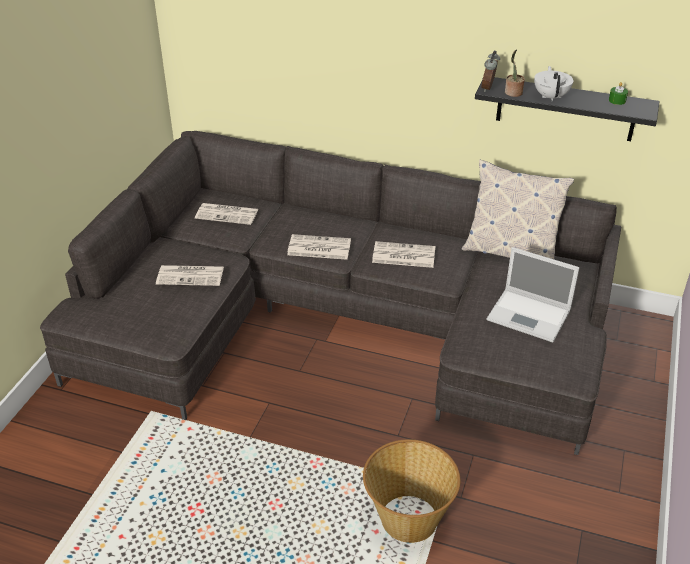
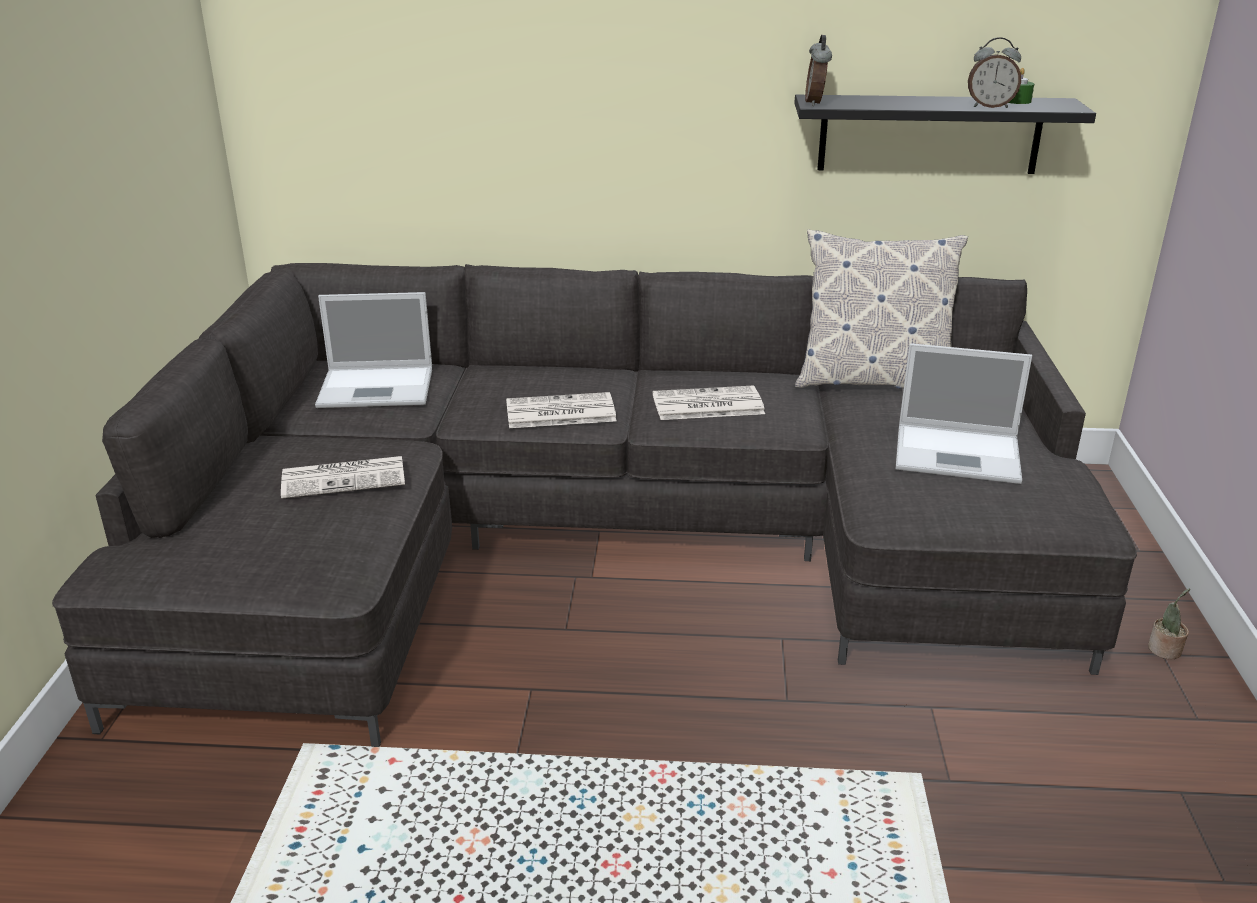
camera: 15 degrees left, 10 degrees down
(228, 214) = (379, 387): newspaper -> laptop
(408, 518) = (877, 837): basket -> none
(513, 93) = (857, 104): potted plant -> potted plant (1164, 651)
(551, 97) = (918, 104): white teapot -> none
(594, 105) = (990, 106): none -> alarm clock

